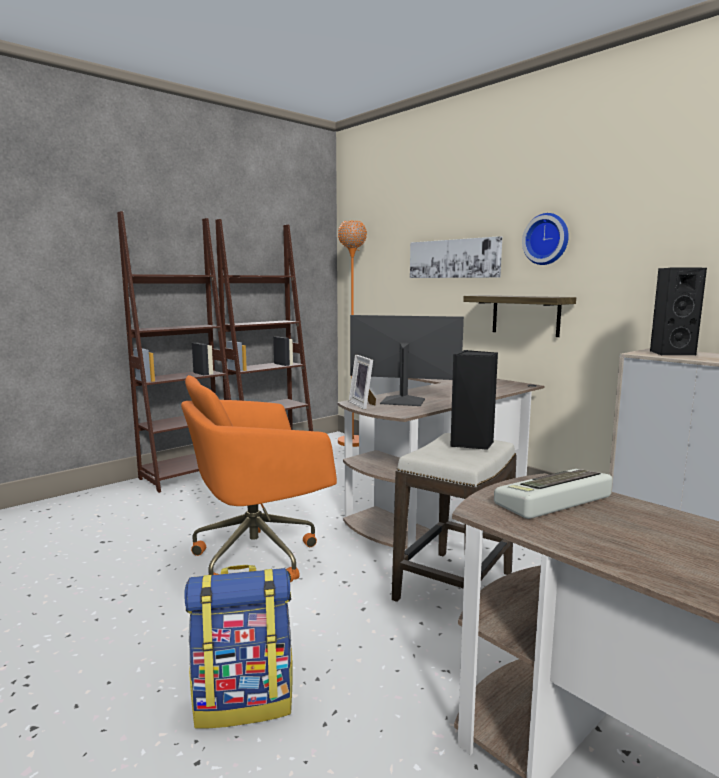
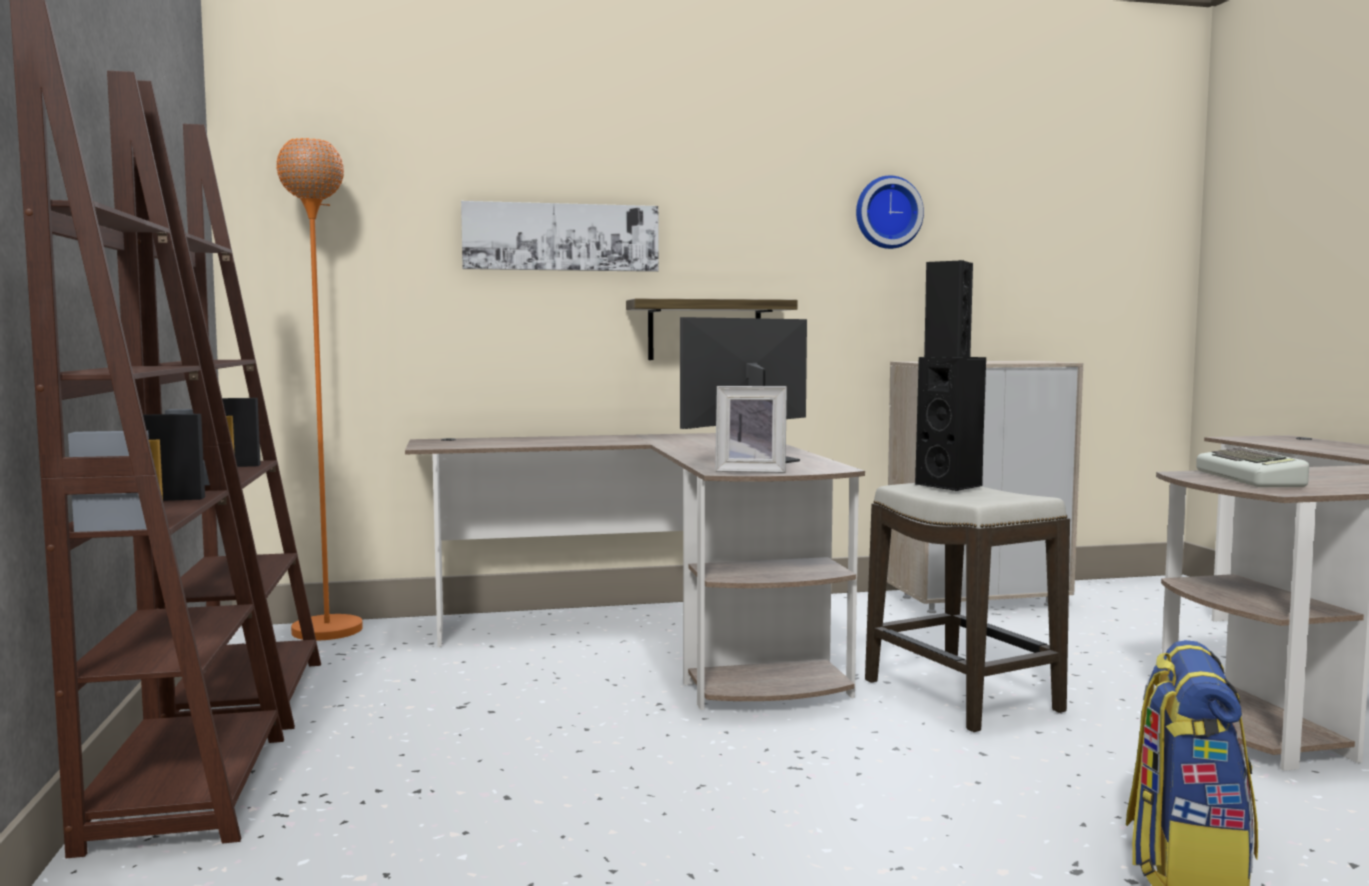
camera: 60 degrees left, 5 degrees down
(261, 556) = (748, 787): orange office chair -> none
(547, 239) = (732, 217): wall clock -> wall clock (887, 213)

